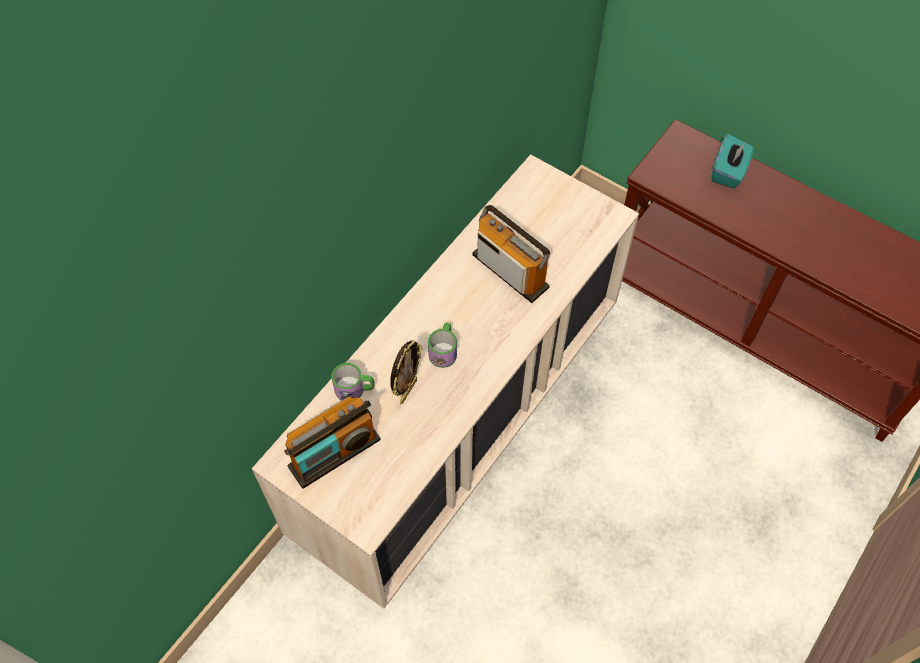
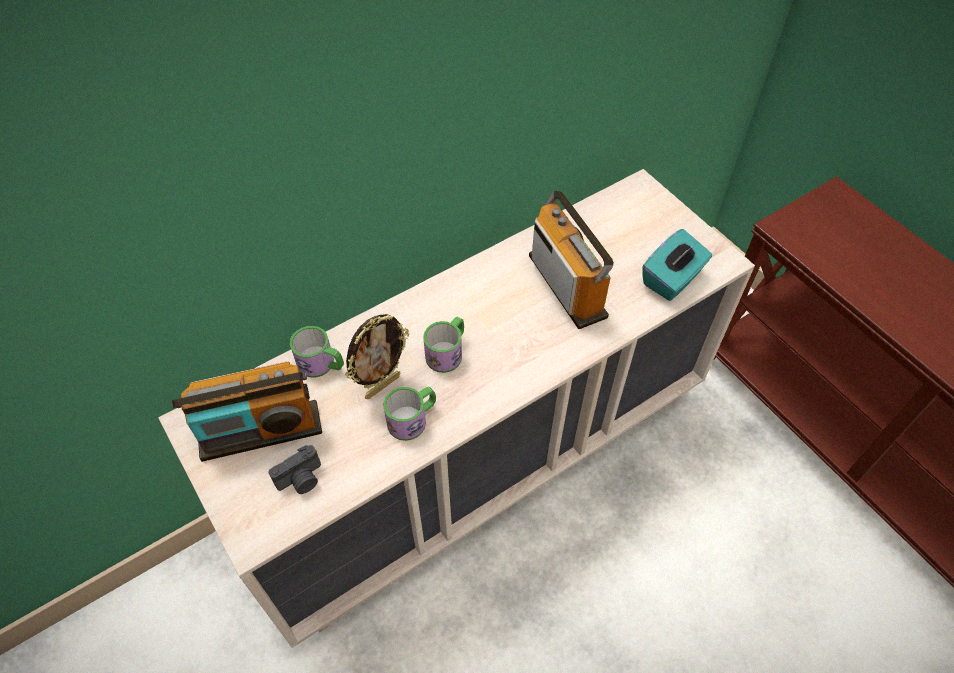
camera: 20 degrees right, 5 degrees down
(382, 477) = (301, 480): none -> camera
(441, 408) = (412, 419): none -> mug
(728, 172) = (889, 250): turquoise tissue box -> turquoise tissue box (672, 279)

